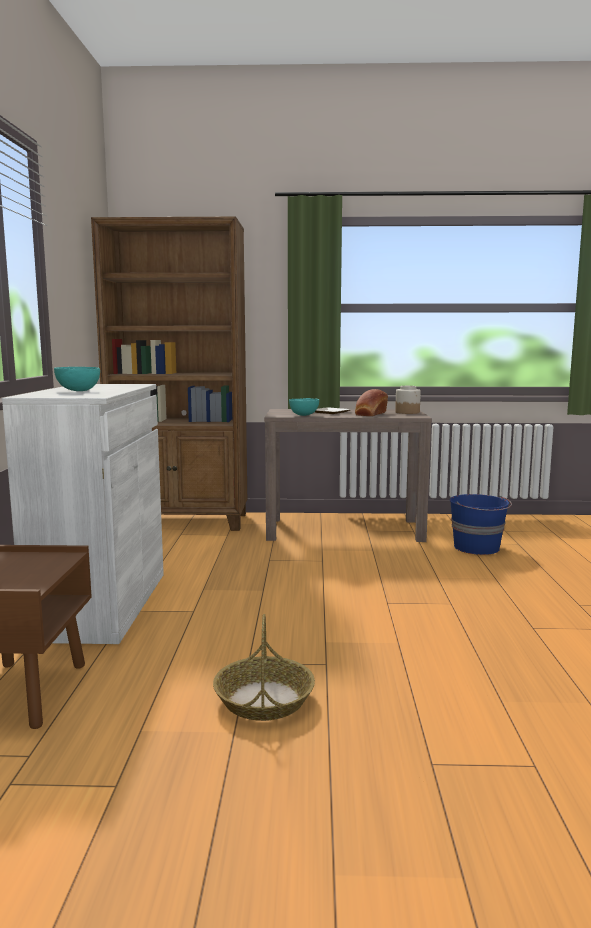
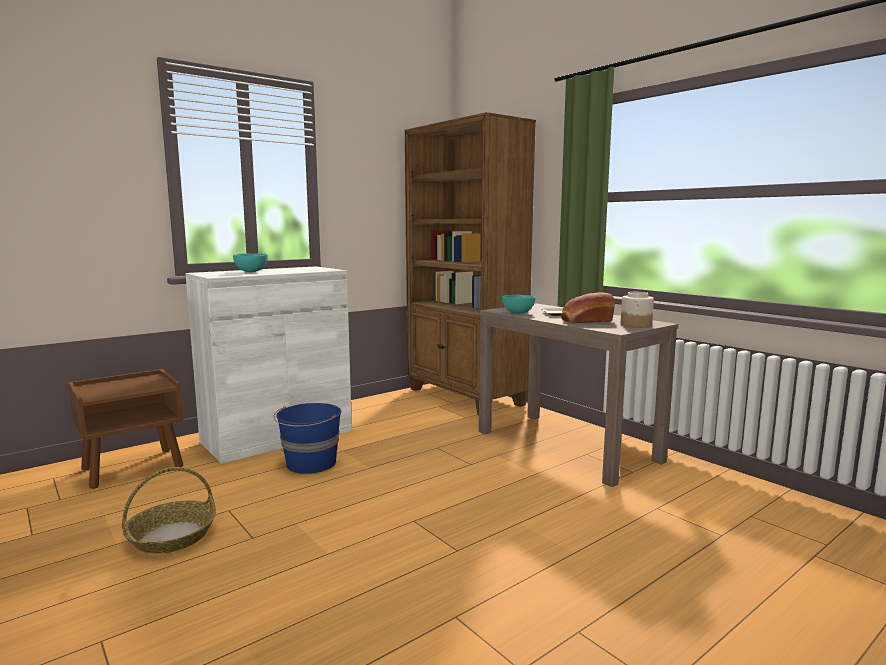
camera: 50 degrees right, 0 degrees up
(477, 548) = (652, 516): blue bucket -> blue bucket (311, 464)

